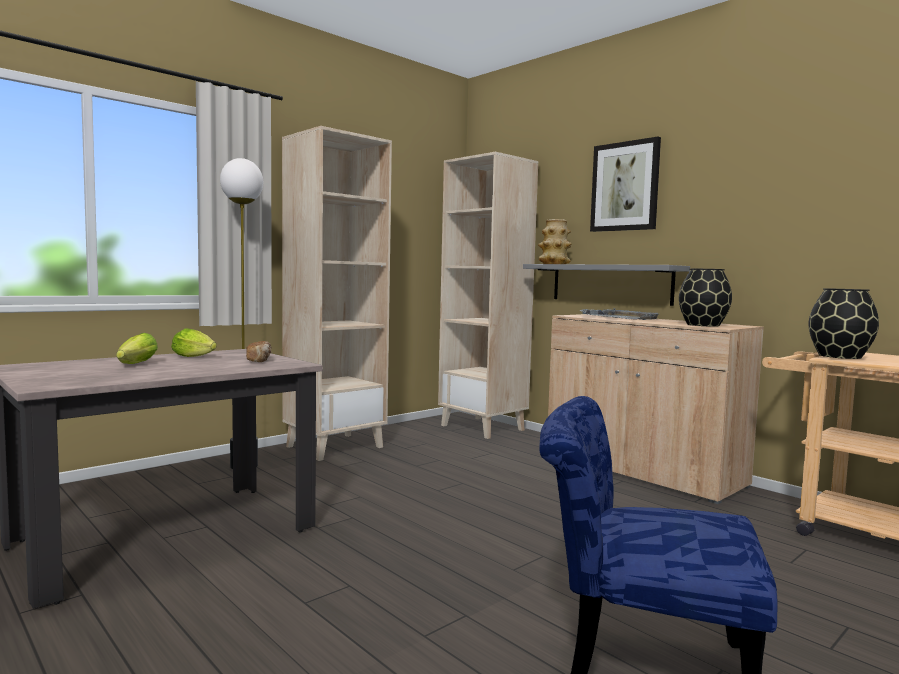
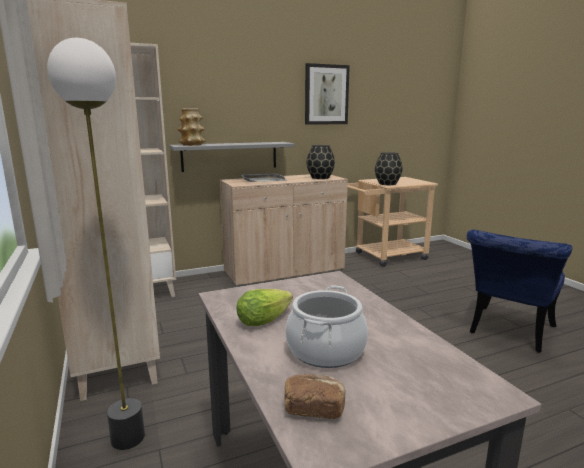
camera: 70 degrees left, 10 degrees up
(135, 364) = (325, 350): lettuce -> cooking pot
(259, 360) = (308, 290): bread -> bread (314, 409)
(625, 186) = (235, 85): picture -> picture (326, 95)

